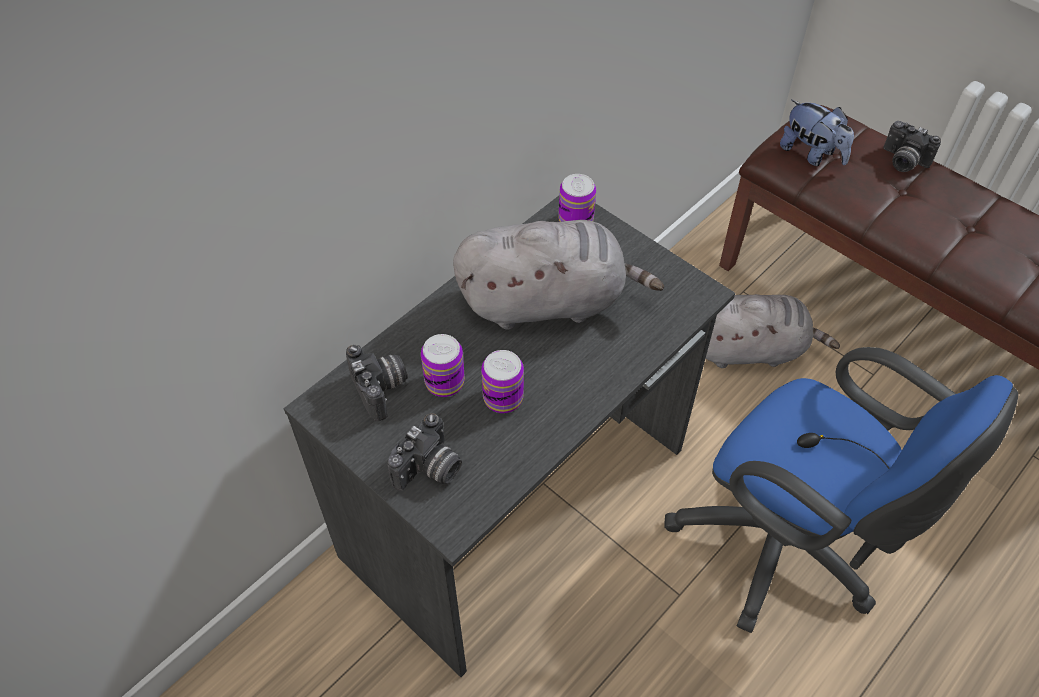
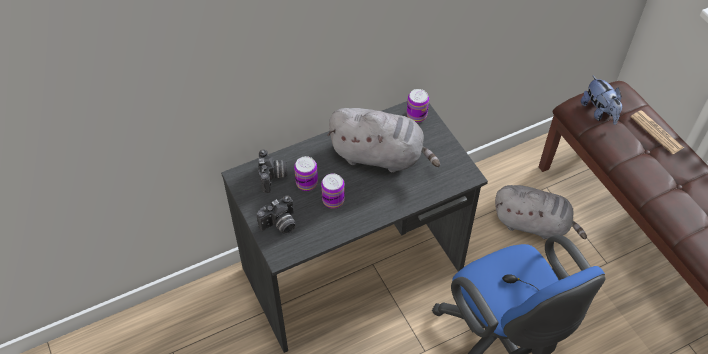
camera: 20 degrees right, 0 degrees up
(902, 161) = (656, 132): camera -> newspaper

